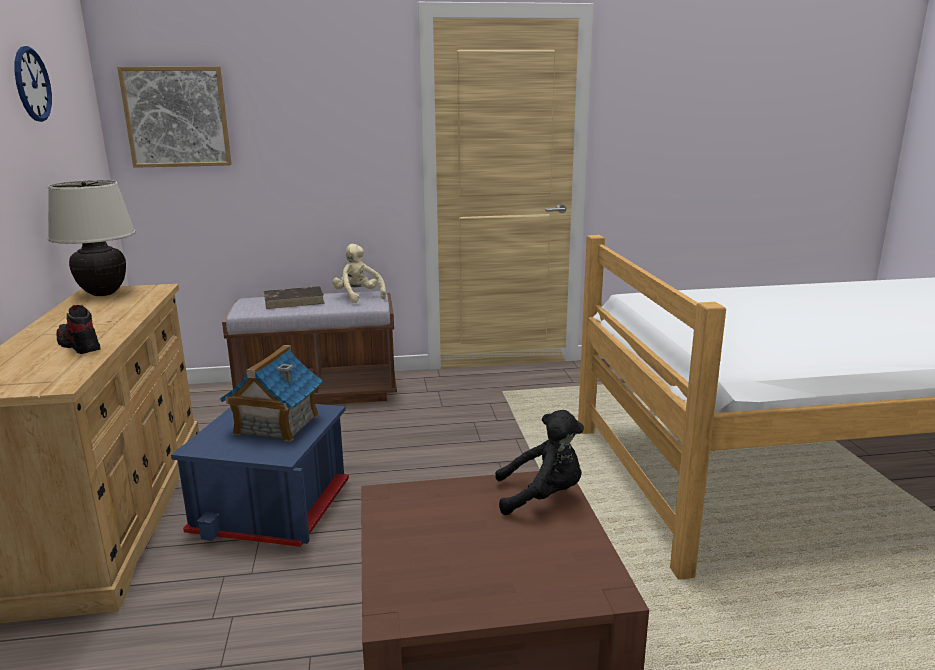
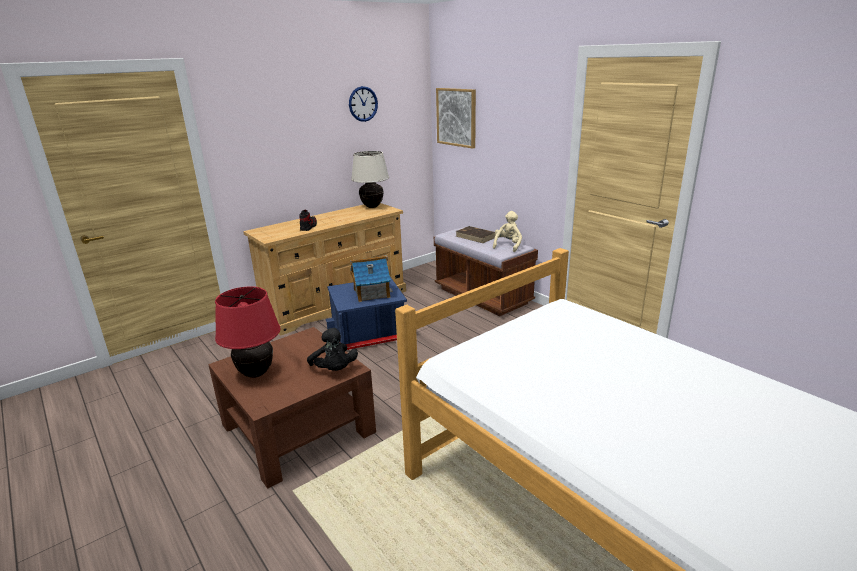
camera: 60 degrees right, 5 degrees up
(474, 579) = (256, 373): none -> red table lamp

